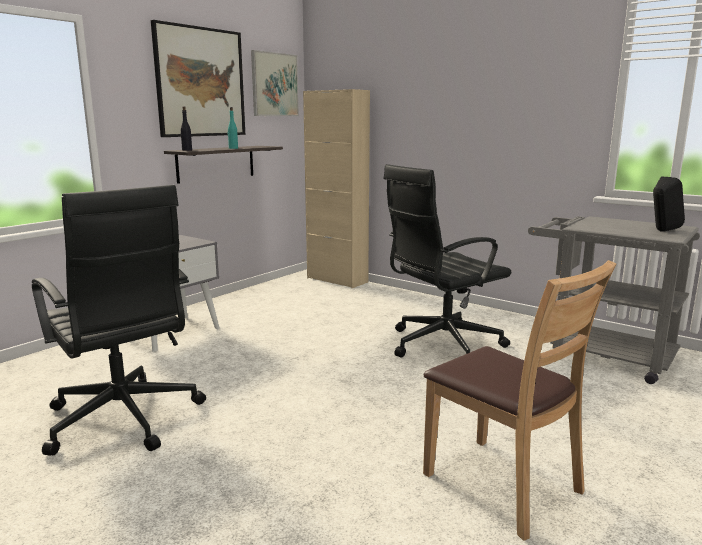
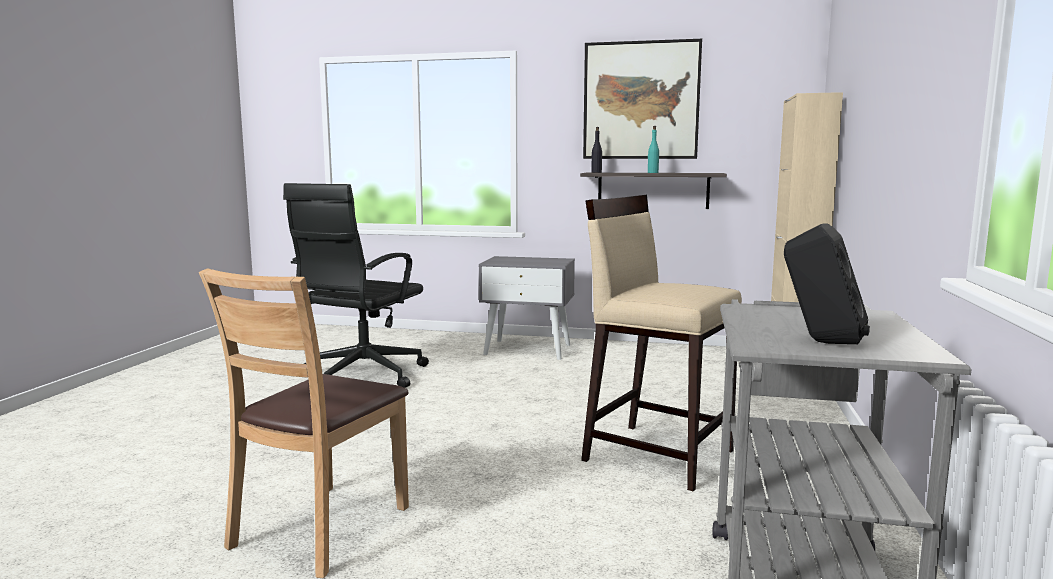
camera: 65 degrees right, 5 degrees down
(274, 84) = (761, 96): picture -> none
(441, 345) = (657, 454): black office chair -> beige stool

